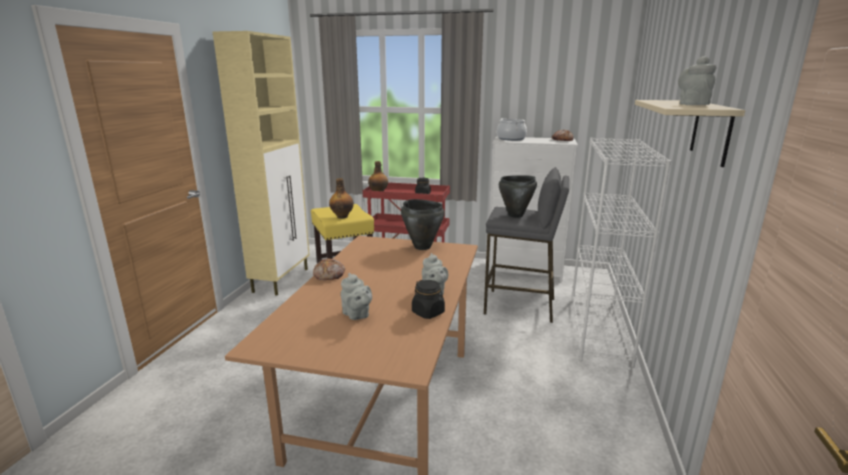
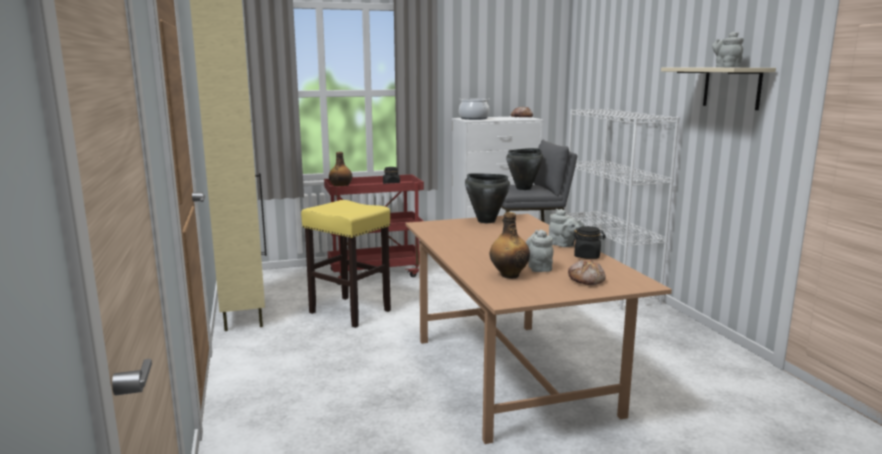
camera: 30 degrees left, 5 degrees down
(330, 275) = (452, 250): bread -> bread (586, 280)
(342, 216) = (356, 210): bottle -> bottle (509, 275)
(357, 315) = (539, 268): grey teapot -> grey teapot turned 120 degrees counterclockwise

